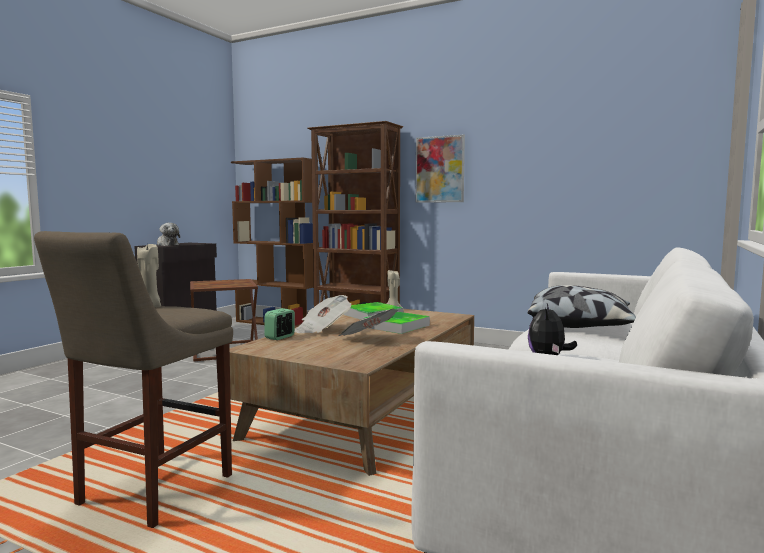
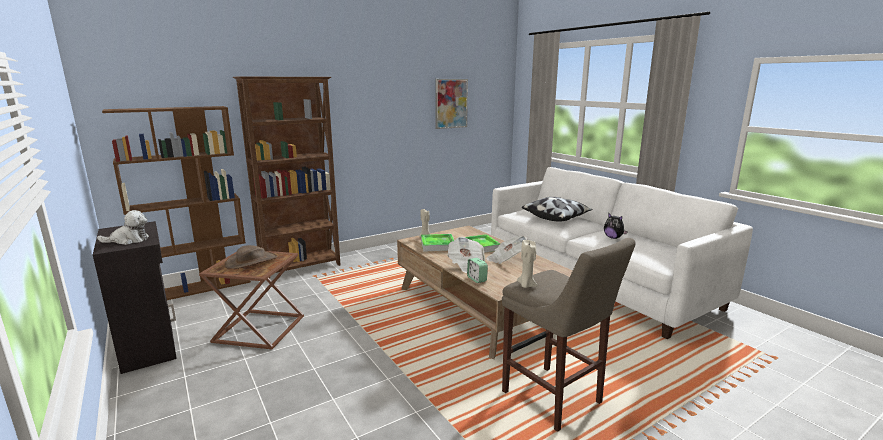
camera: 60 degrees left, 10 degrees up
(224, 283) = (251, 261): none -> brown hat
(440, 169) = (353, 115): picture -> picture (451, 103)

